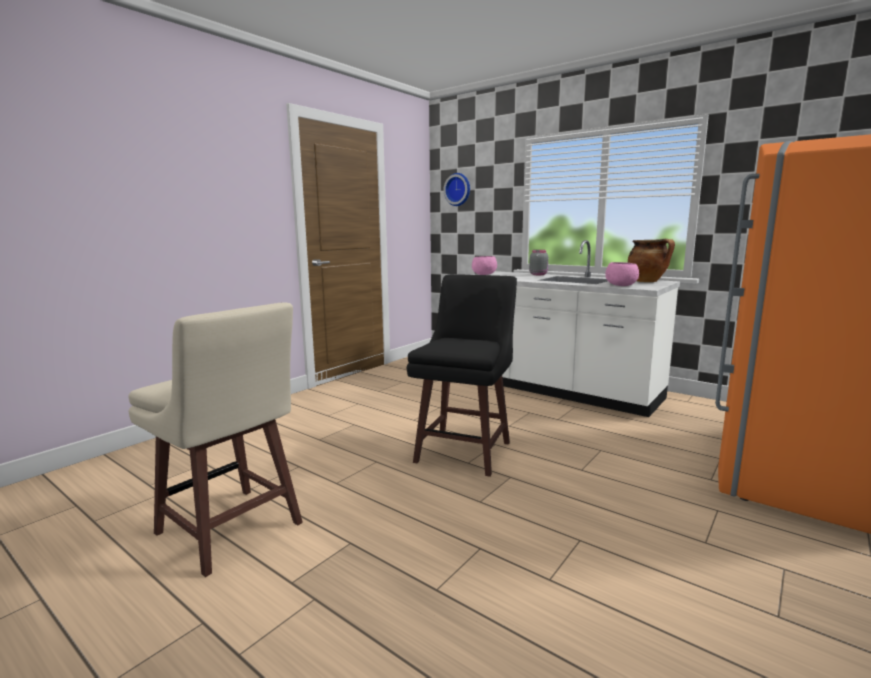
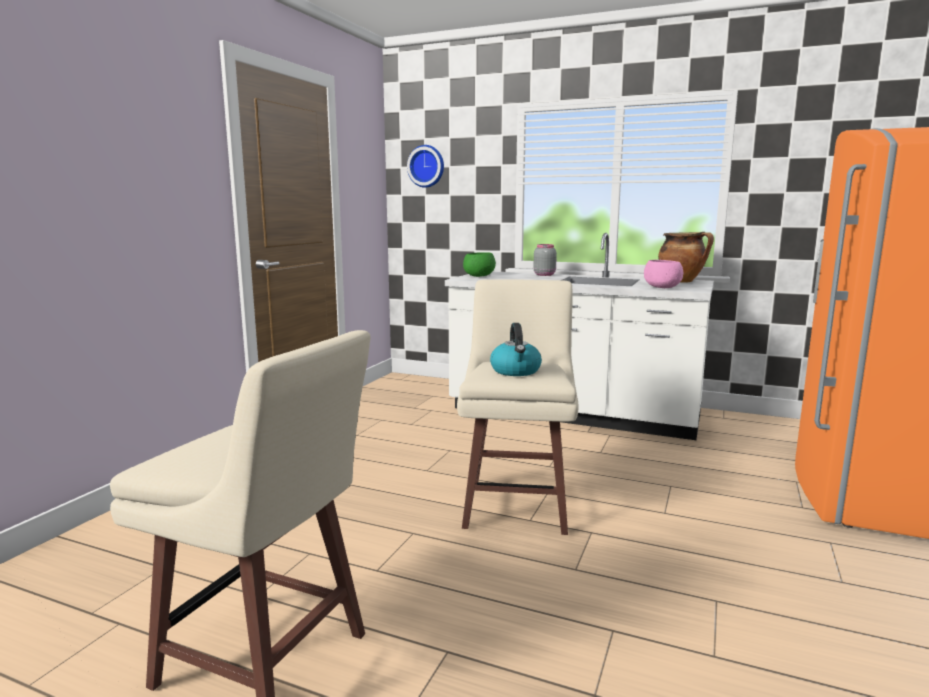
camera: 15 degrees left, 0 degrees up
(456, 345) = (516, 371): none -> kettle
(465, 451) = (517, 505): black stool -> beige stool
(483, 274) = (478, 276): pink bowl -> green bowl

